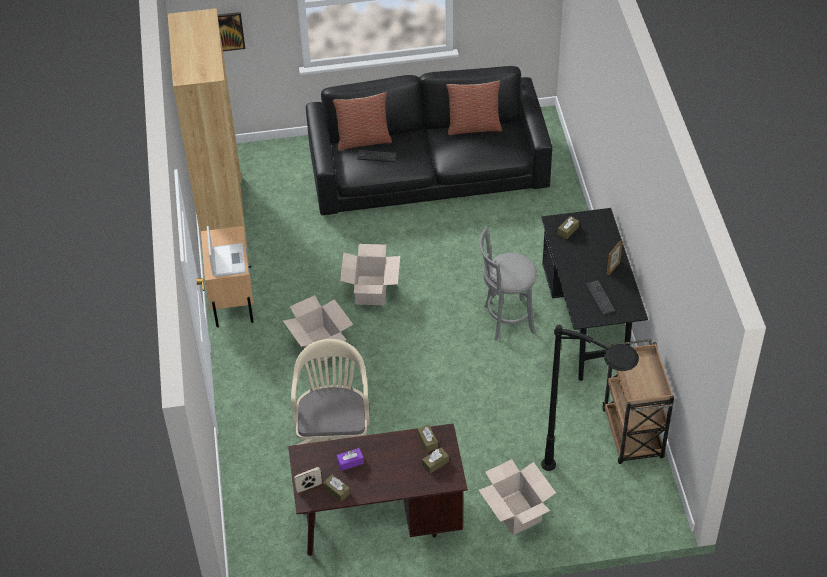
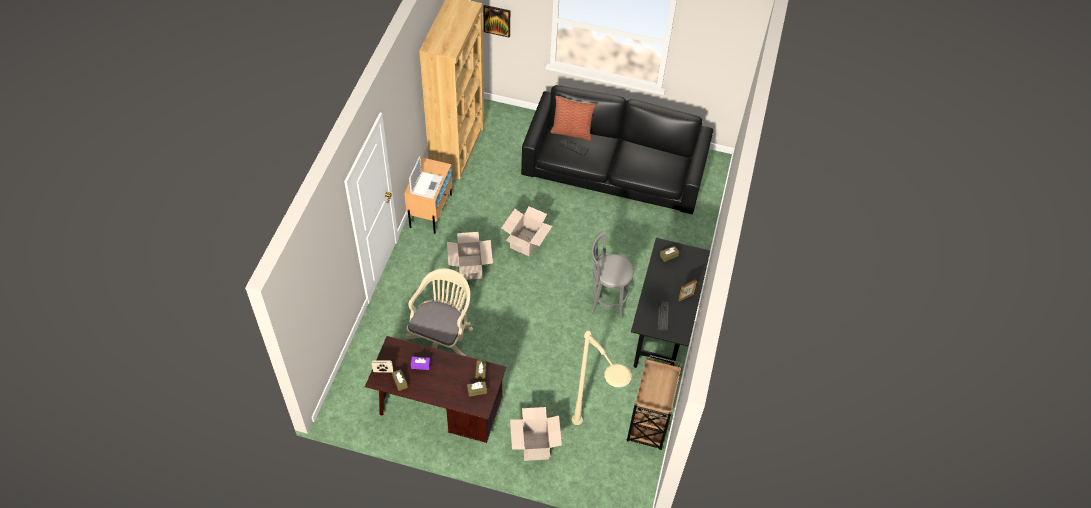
camera: 20 degrees right, 5 degrees up
(474, 127) = (655, 150): pillow -> none
(587, 488) = (595, 449): black floor lamp -> beige floor lamp

